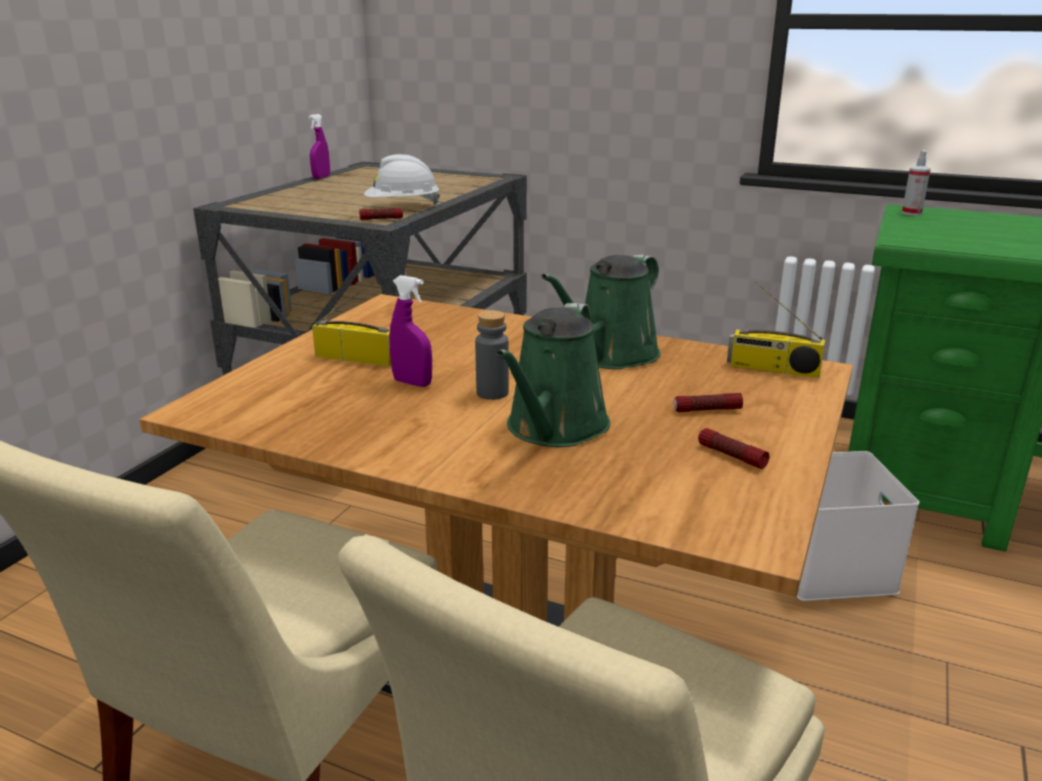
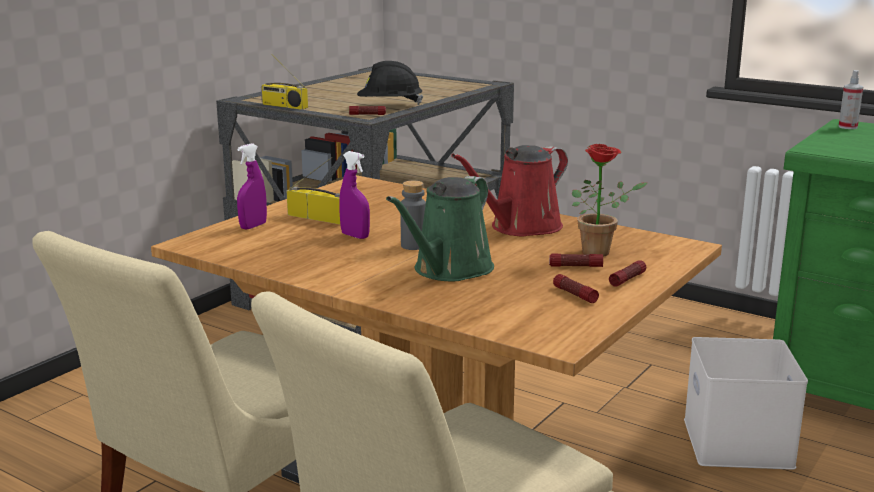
camera: 10 degrees right, 5 degrees down
(321, 177) = (330, 79): purple spray bottle -> purple spray bottle (253, 226)
(402, 207) = (389, 105): white hard hat -> black hard hat
(611, 356) = (521, 227): green watering can -> red watering can
(725, 385) = (601, 252): none -> potted plant
(772, 369) = (649, 244): radio -> radio (283, 106)
(780, 425) = (627, 279): none -> flashlight

